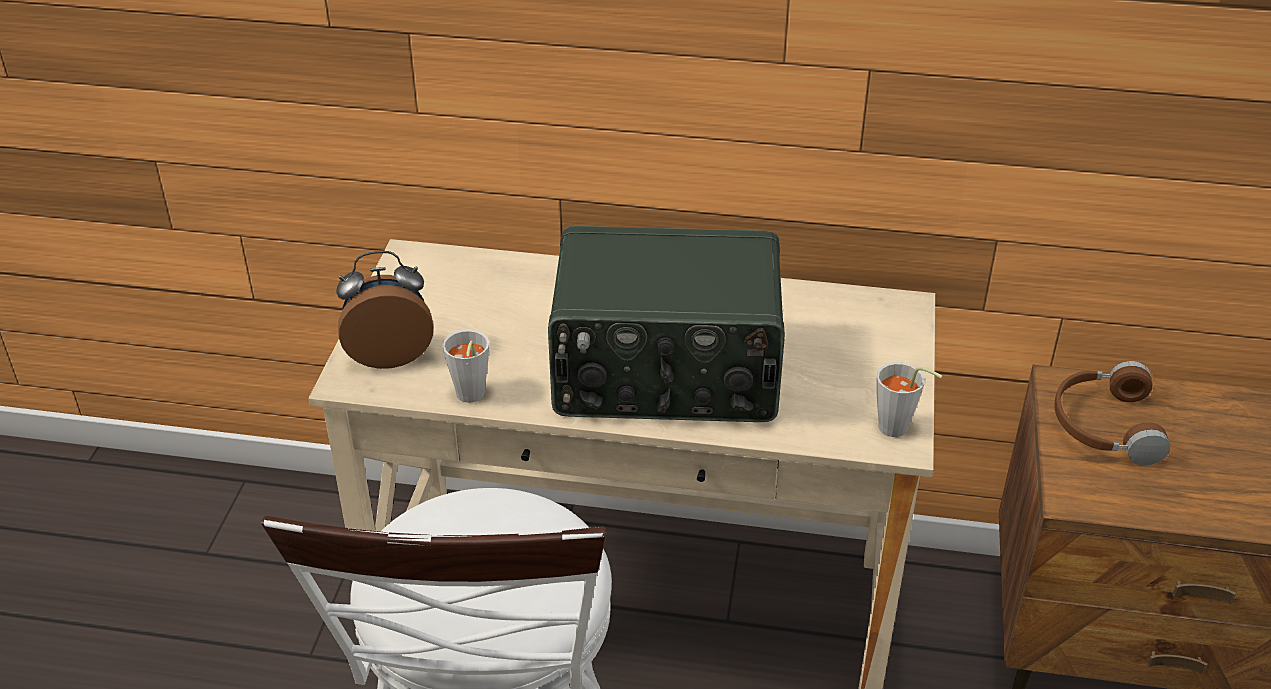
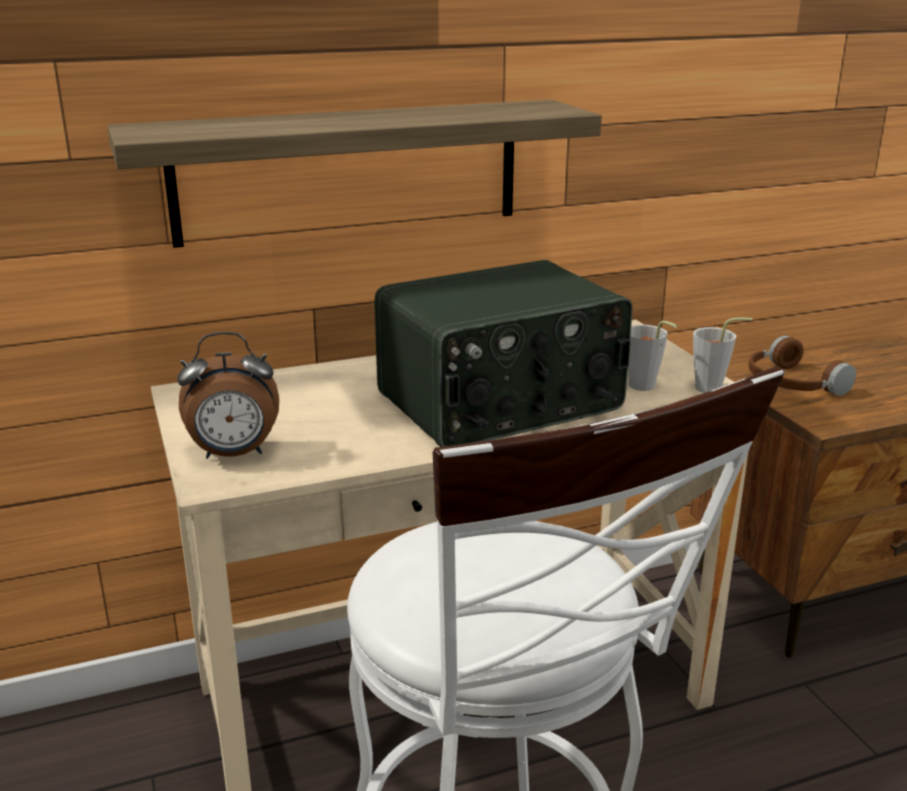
camera: 30 degrees left, 15 degrees down
(389, 353) = (234, 454): alarm clock -> alarm clock turned 150 degrees counterclockwise
(469, 397) = (348, 462): grey cup -> grey cup (645, 388)
(597, 80) = (348, 171): none -> shelf

